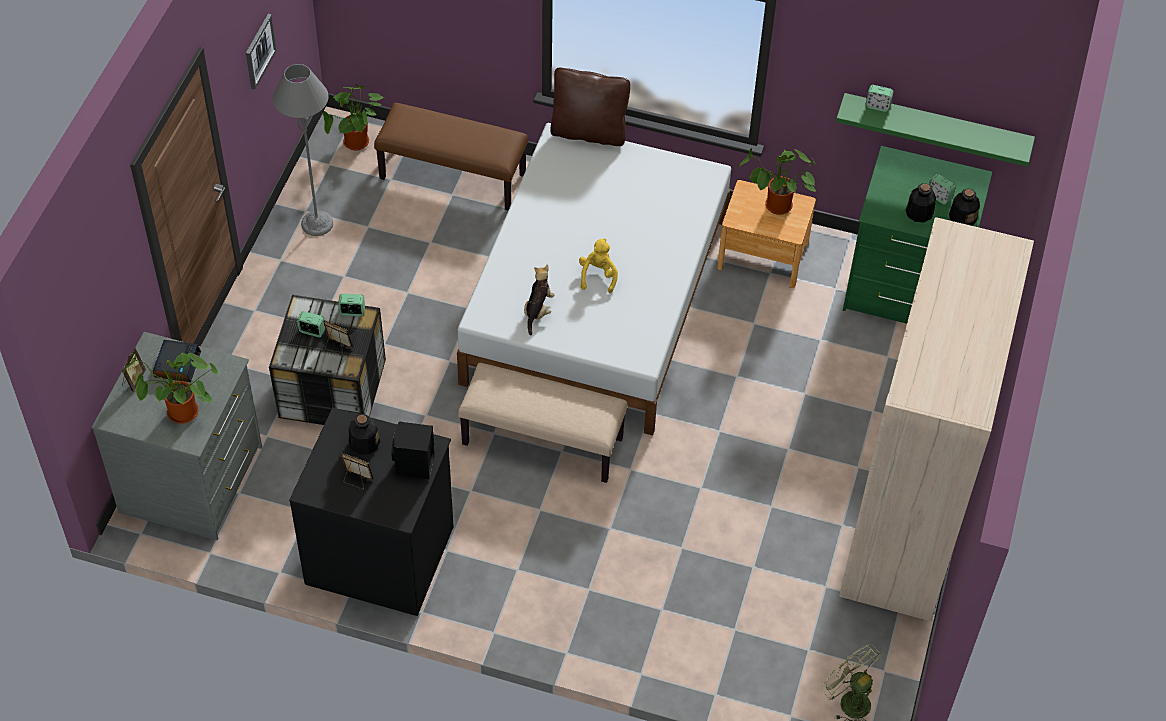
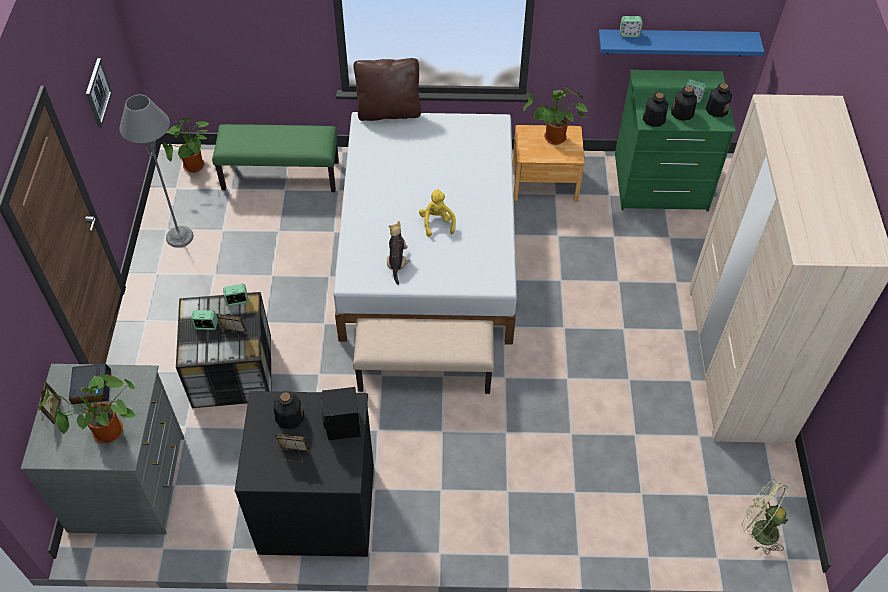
camera: 15 degrees left, 0 degrees up
(453, 176) = (281, 175): brown bench -> green bench
(882, 213) = (654, 119): none -> bottle
(936, 127) = (676, 42): green shelf -> blue shelf

